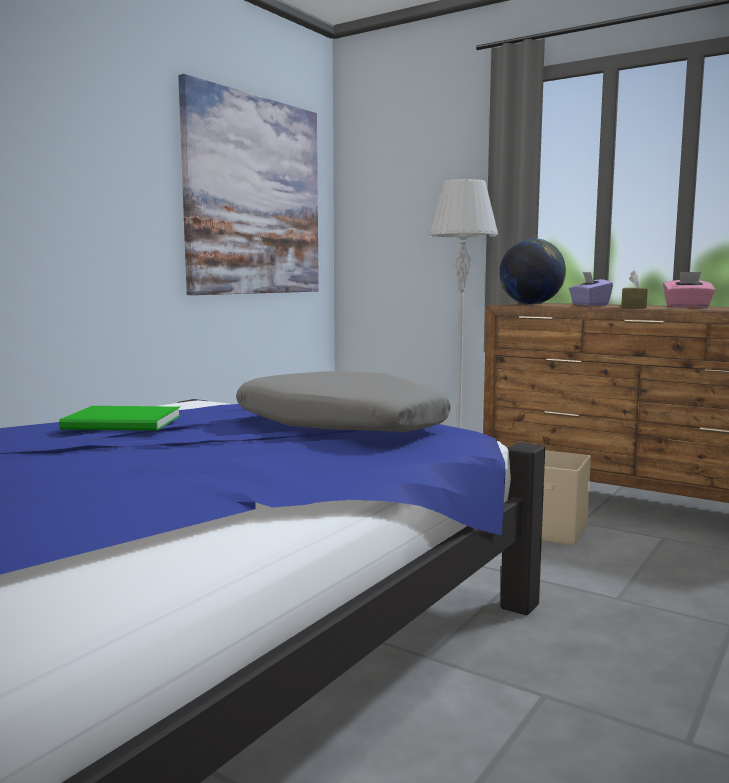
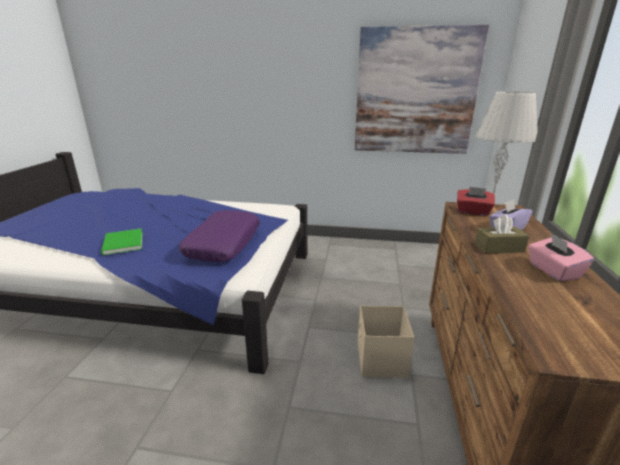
camera: 65 degrees right, 15 degrees up
(124, 423) = (205, 211): green book -> green book (122, 243)
(339, 427) = (223, 244): grey pillow -> purple pillow
(531, 304) = (472, 212): globe -> red tissue box

